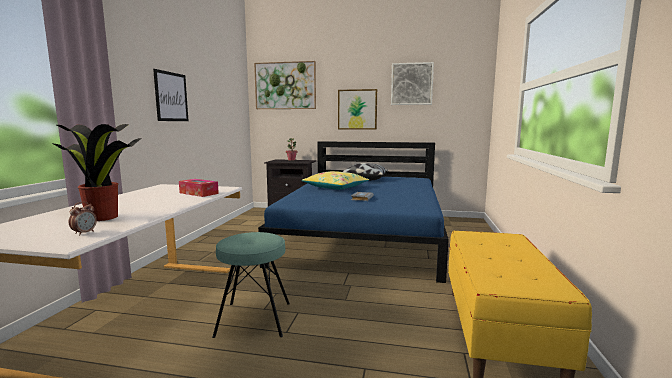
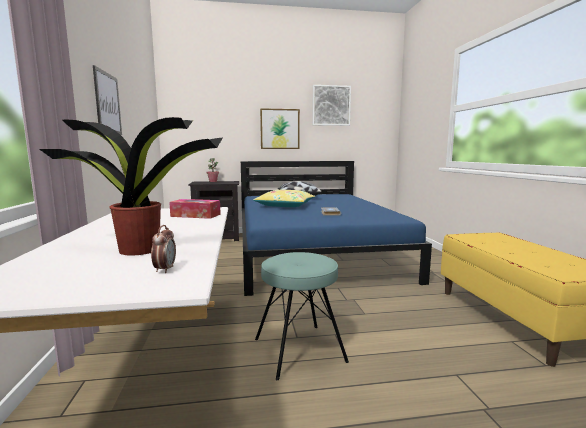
camera: 20 degrees left, 0 degrees up
(285, 86) = (202, 102): picture -> none

